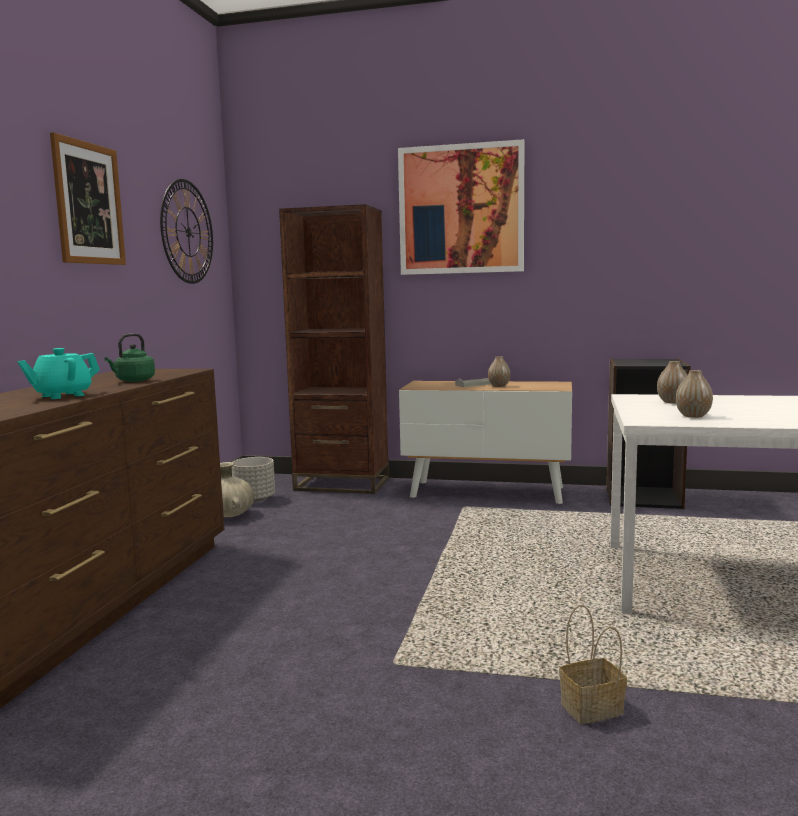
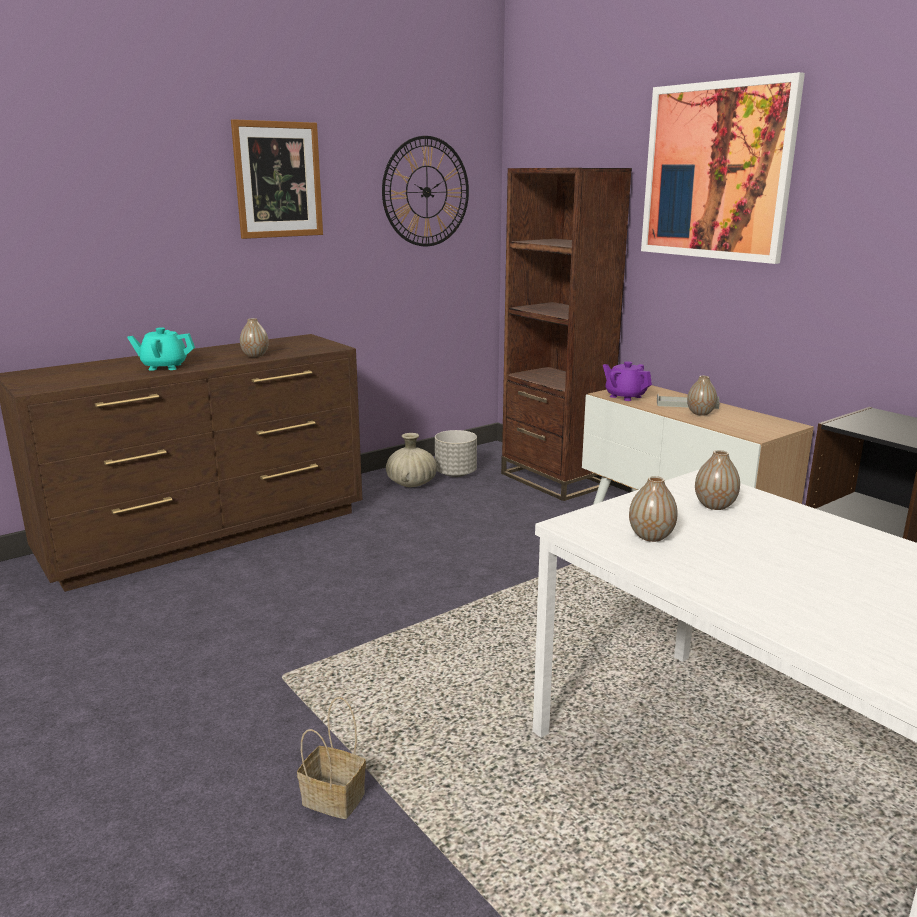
camera: 40 degrees right, 10 degrees up
(133, 381) = (255, 355): green kettle -> vase
(429, 386) = (625, 396): none -> purple teapot

